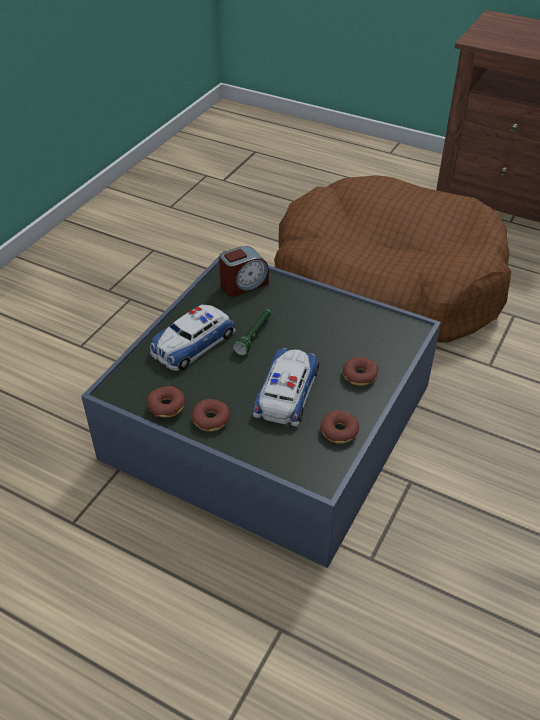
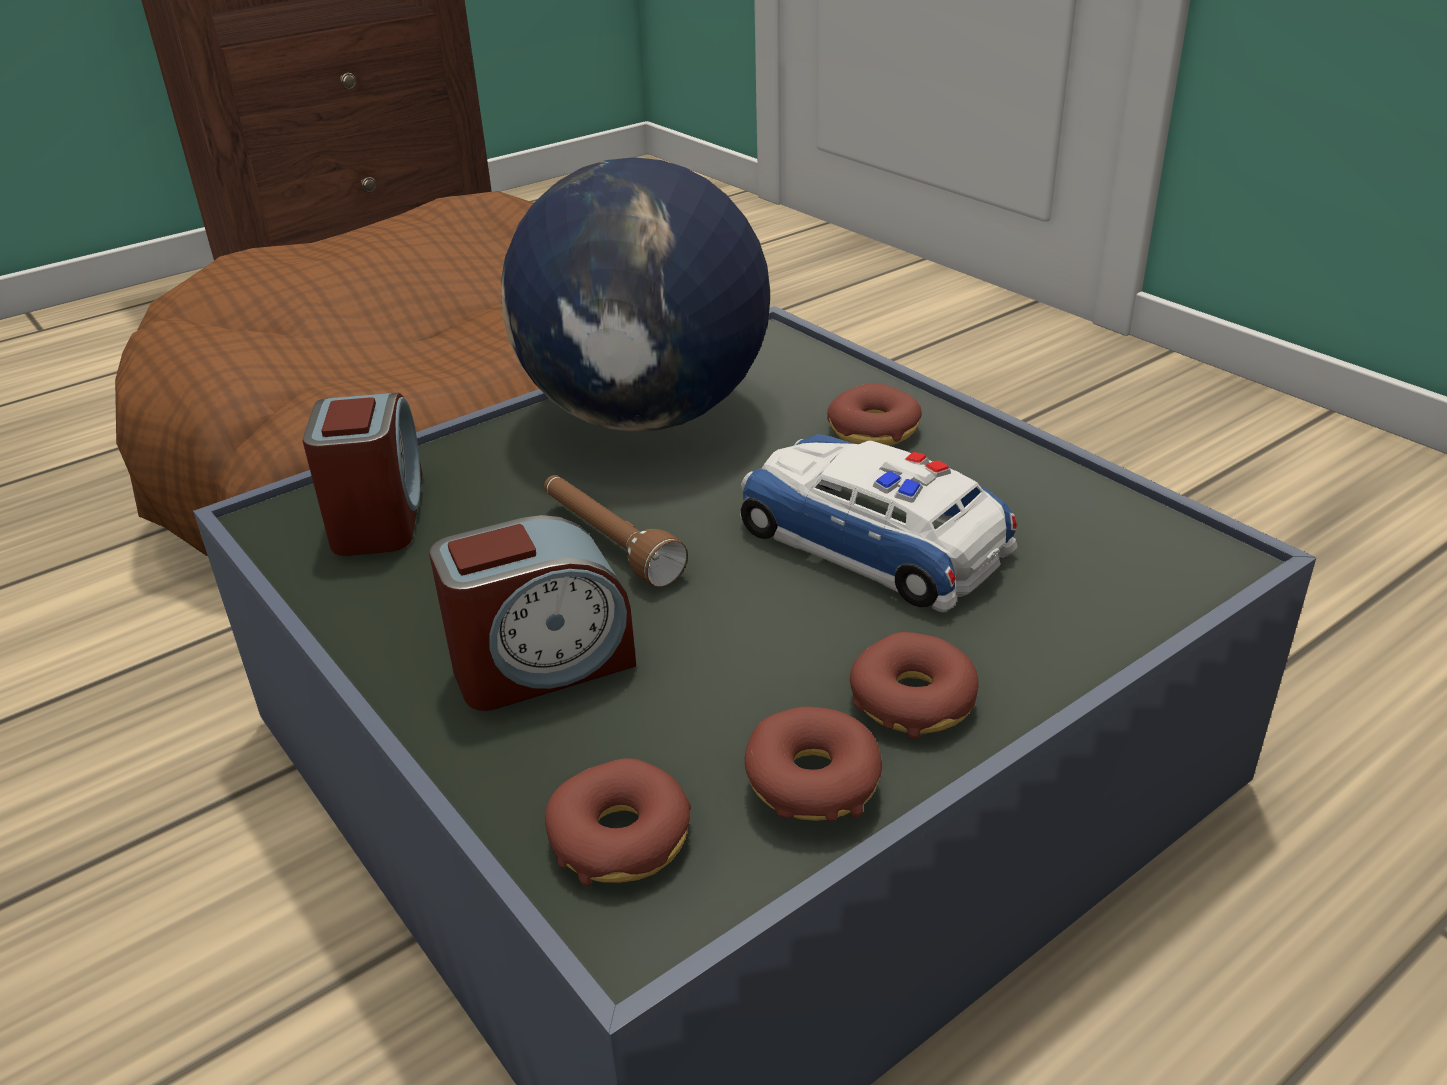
camera: 65 degrees left, 10 degrees down
(193, 343) = (542, 665): toy car -> alarm clock
(254, 335) = (608, 542): green flashlight -> brown flashlight
(334, 318) = (647, 416): none -> globe
(339, 431) = (1051, 497): donut -> donut (620, 838)

